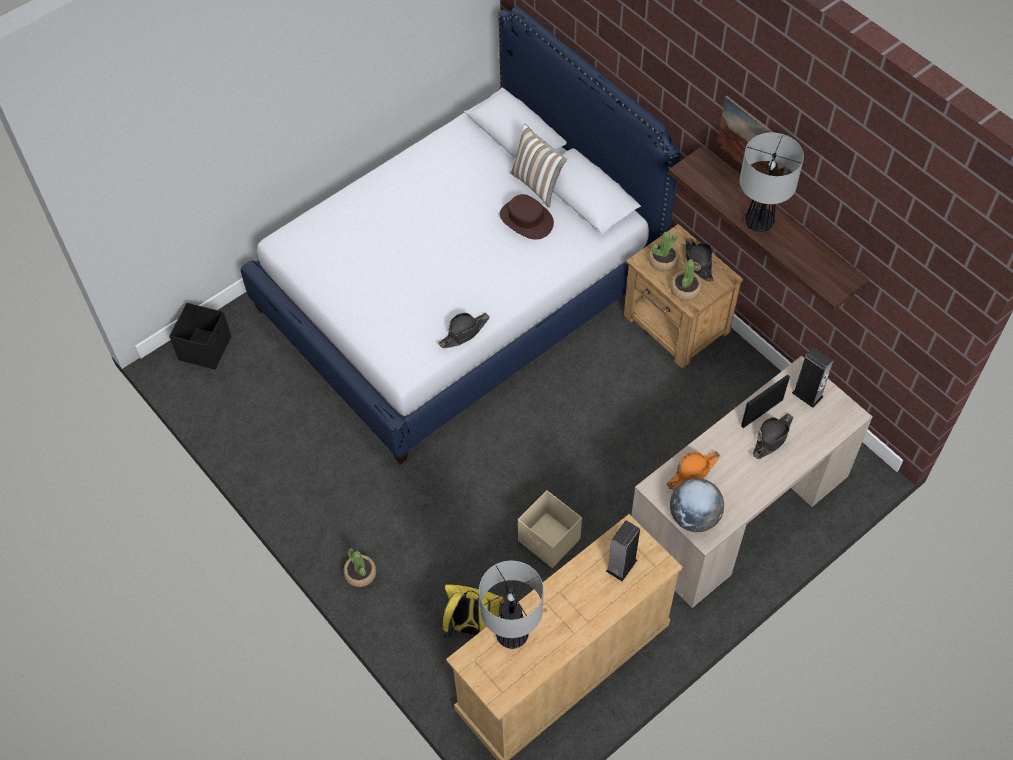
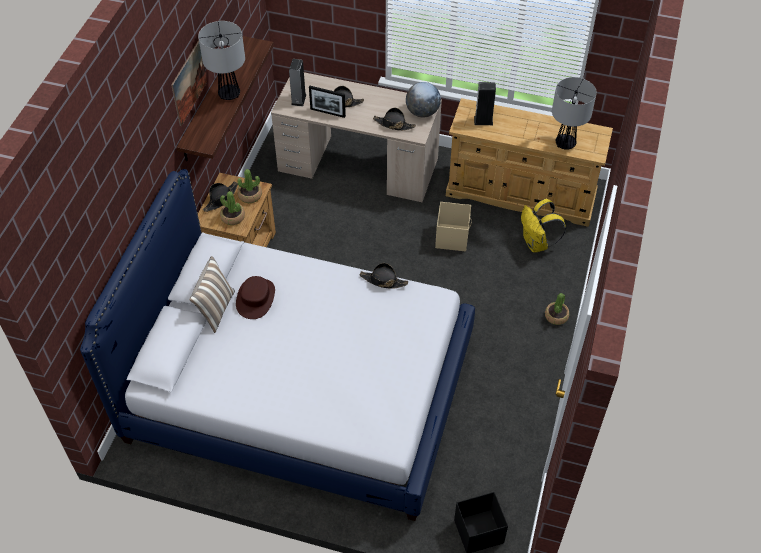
camera: 125 degrees left, 5 degrees down
(693, 472) = (393, 124): orange hat -> black hat

